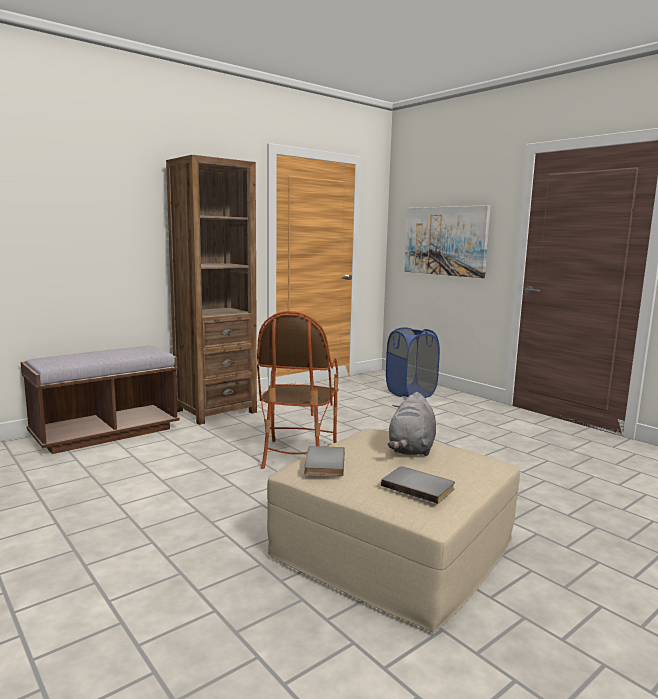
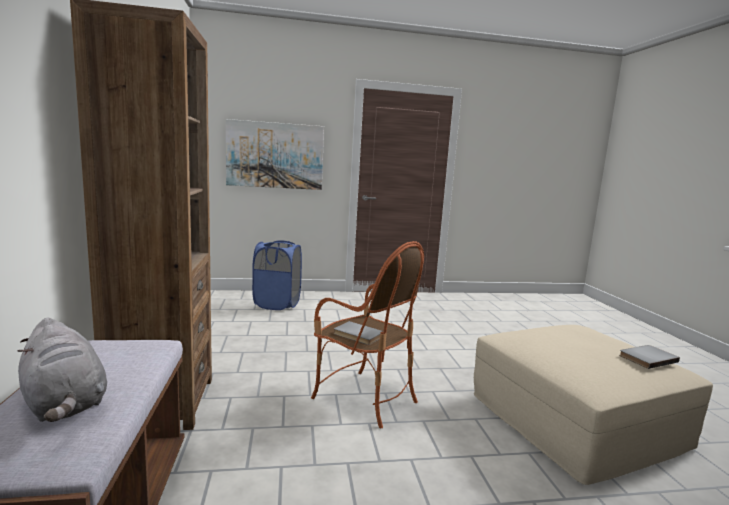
camera: 60 degrees left, 0 degrees up
(322, 463) = (596, 374): grey book -> grey book (357, 335)
(411, 449) = (562, 338): grey plush toy -> grey plush toy (65, 404)

